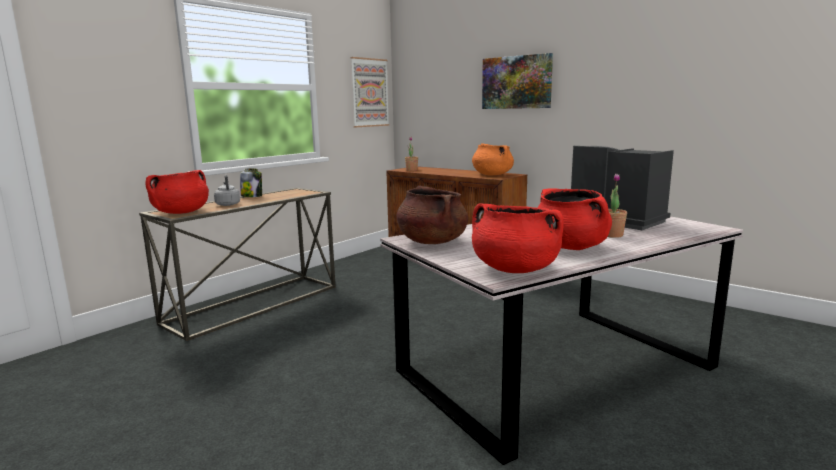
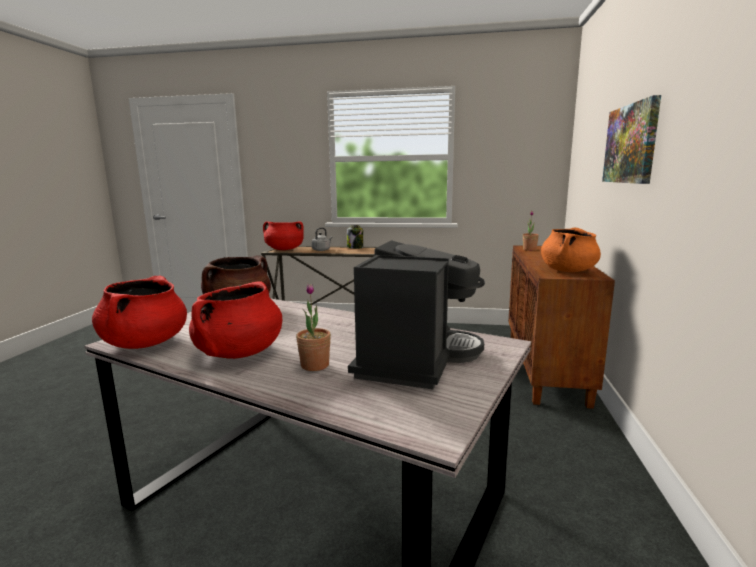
camera: 60 degrees right, 0 degrees up
(369, 92) = (530, 160): picture -> none

